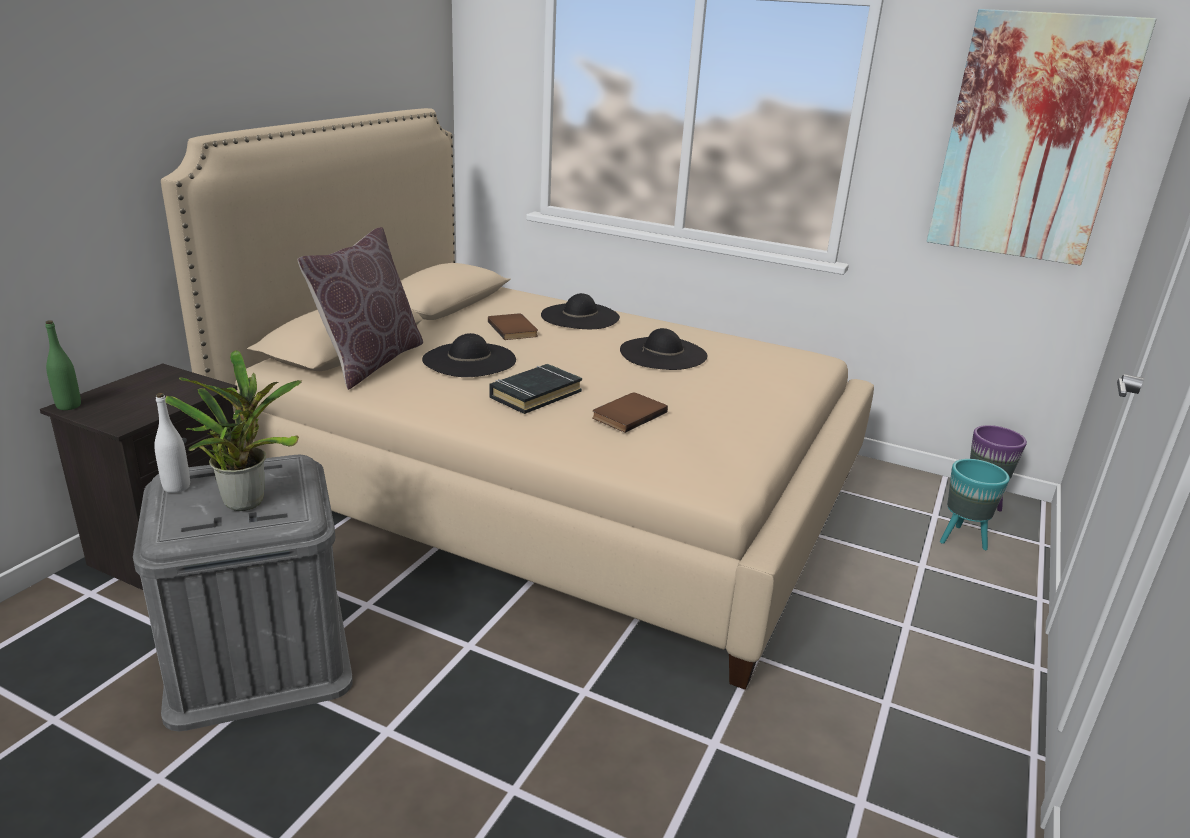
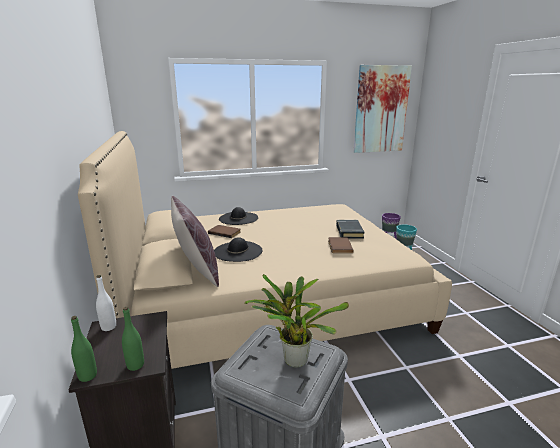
camera: 40 degrees left, 5 degrees down
(112, 418) = (135, 365): none -> green bottle
(176, 487) = (247, 376): white bottle -> white bottle (108, 327)
(535, 394) = (293, 253): black book -> black book (349, 231)
(663, 353) = (296, 221): black hat -> none

